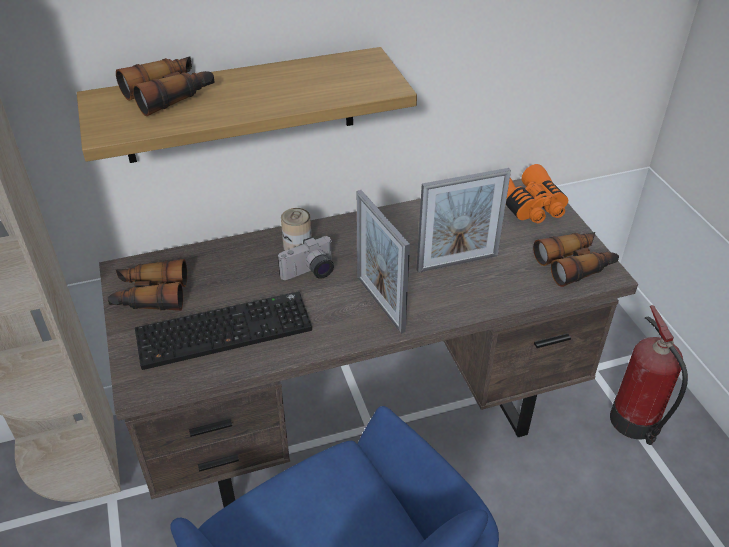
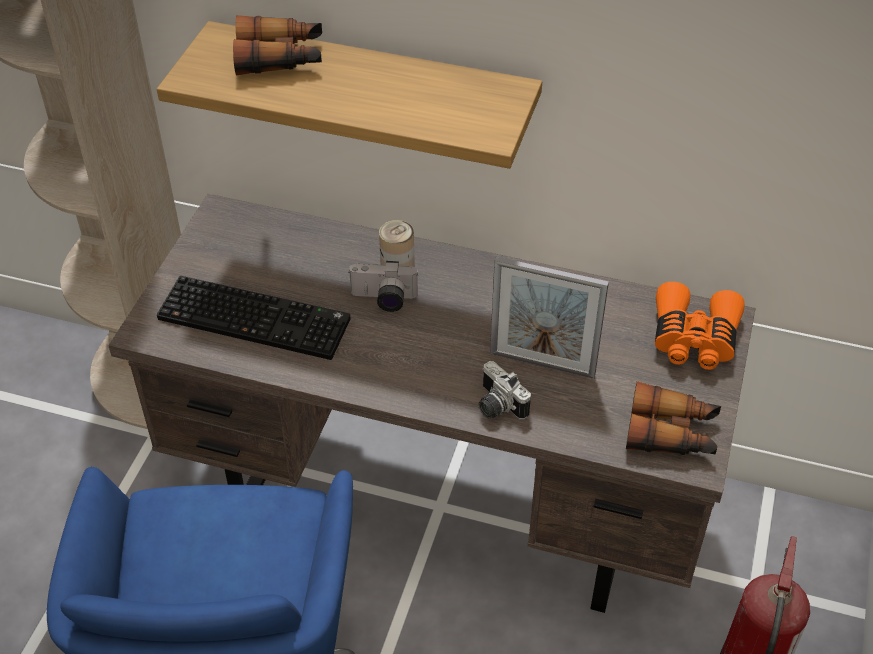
camera: 35 degrees right, 5 degrees up
(150, 295) = (222, 250): binoculars -> none
(380, 303) = (420, 367): picture frame -> none
(456, 302) = (496, 406): none -> camera

